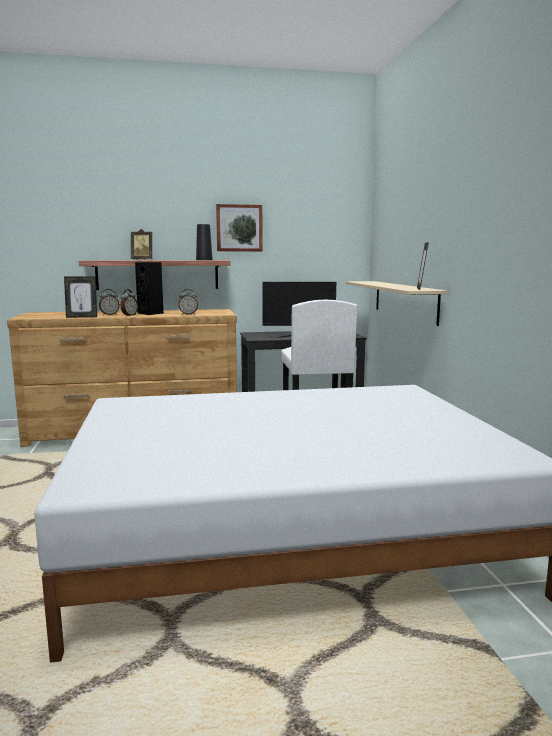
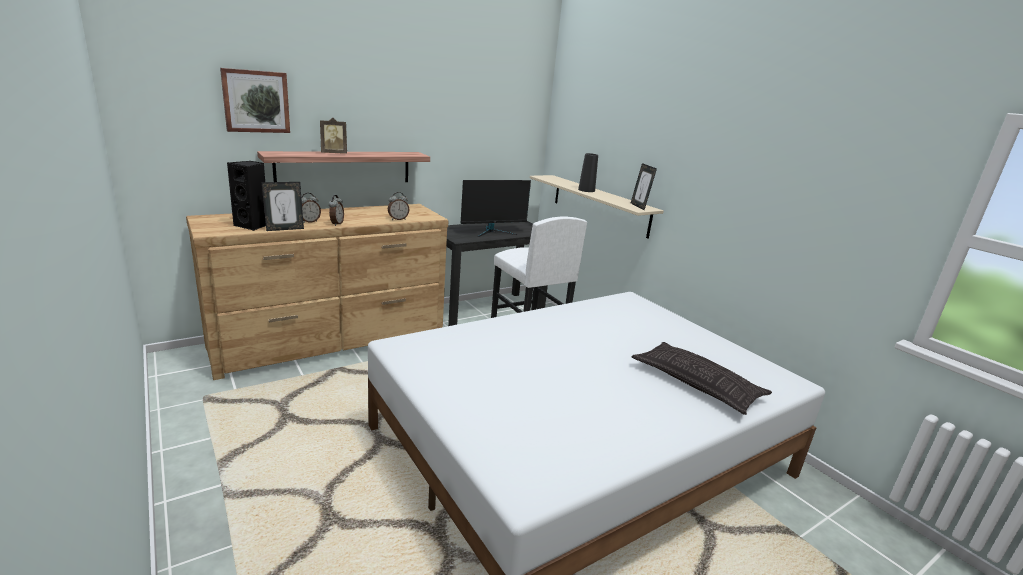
camera: 25 degrees left, 10 degrees up
(151, 313) = (353, 217): black speaker -> black speaker (253, 226)
(204, 260) = (399, 153): black vase -> black vase (586, 190)
(239, 228) = (431, 117): picture -> picture (256, 101)
(386, 447) = (697, 383): none -> pillow

